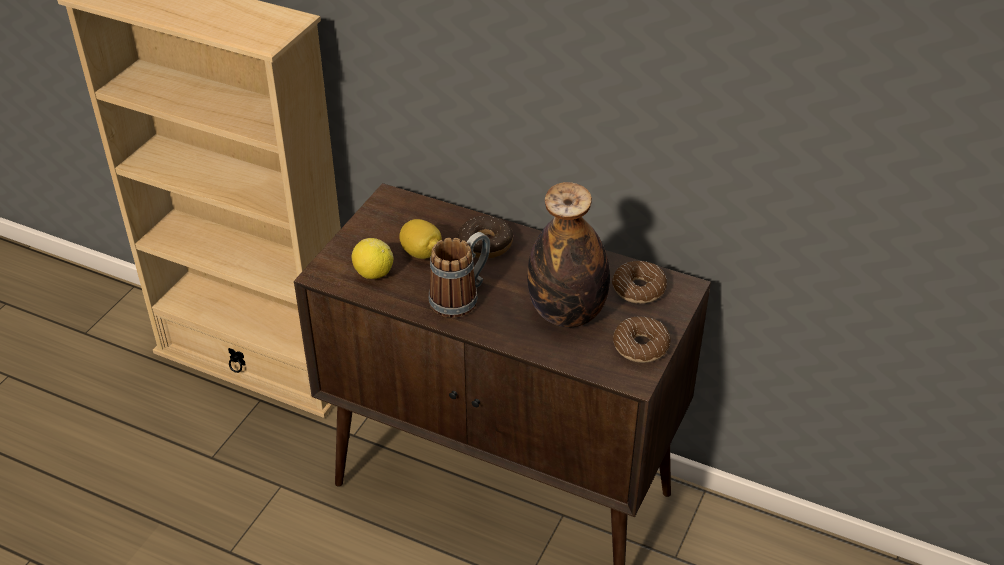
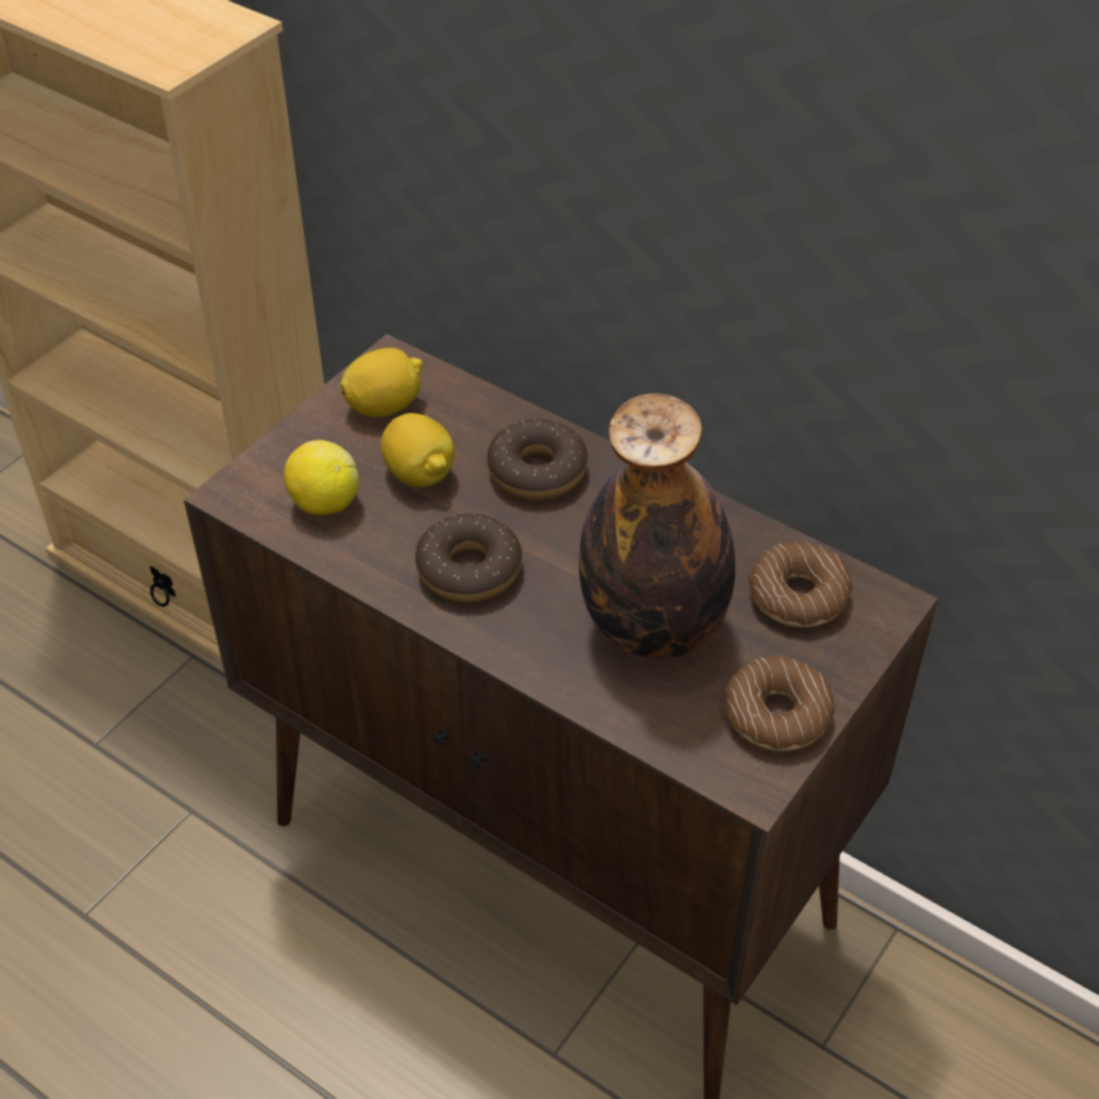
camera: 10 degrees right, 5 degrees up
(392, 220) = (385, 406): none -> lemon
(462, 297) = (469, 569): mug -> donut

